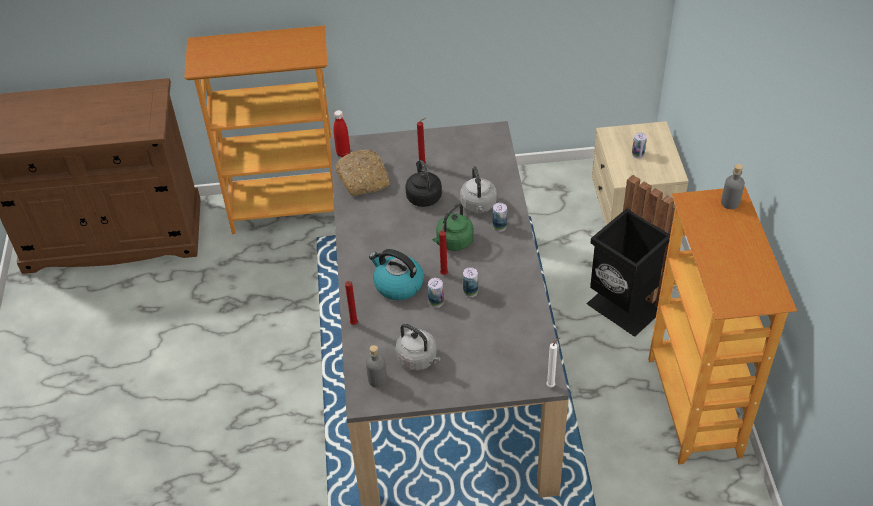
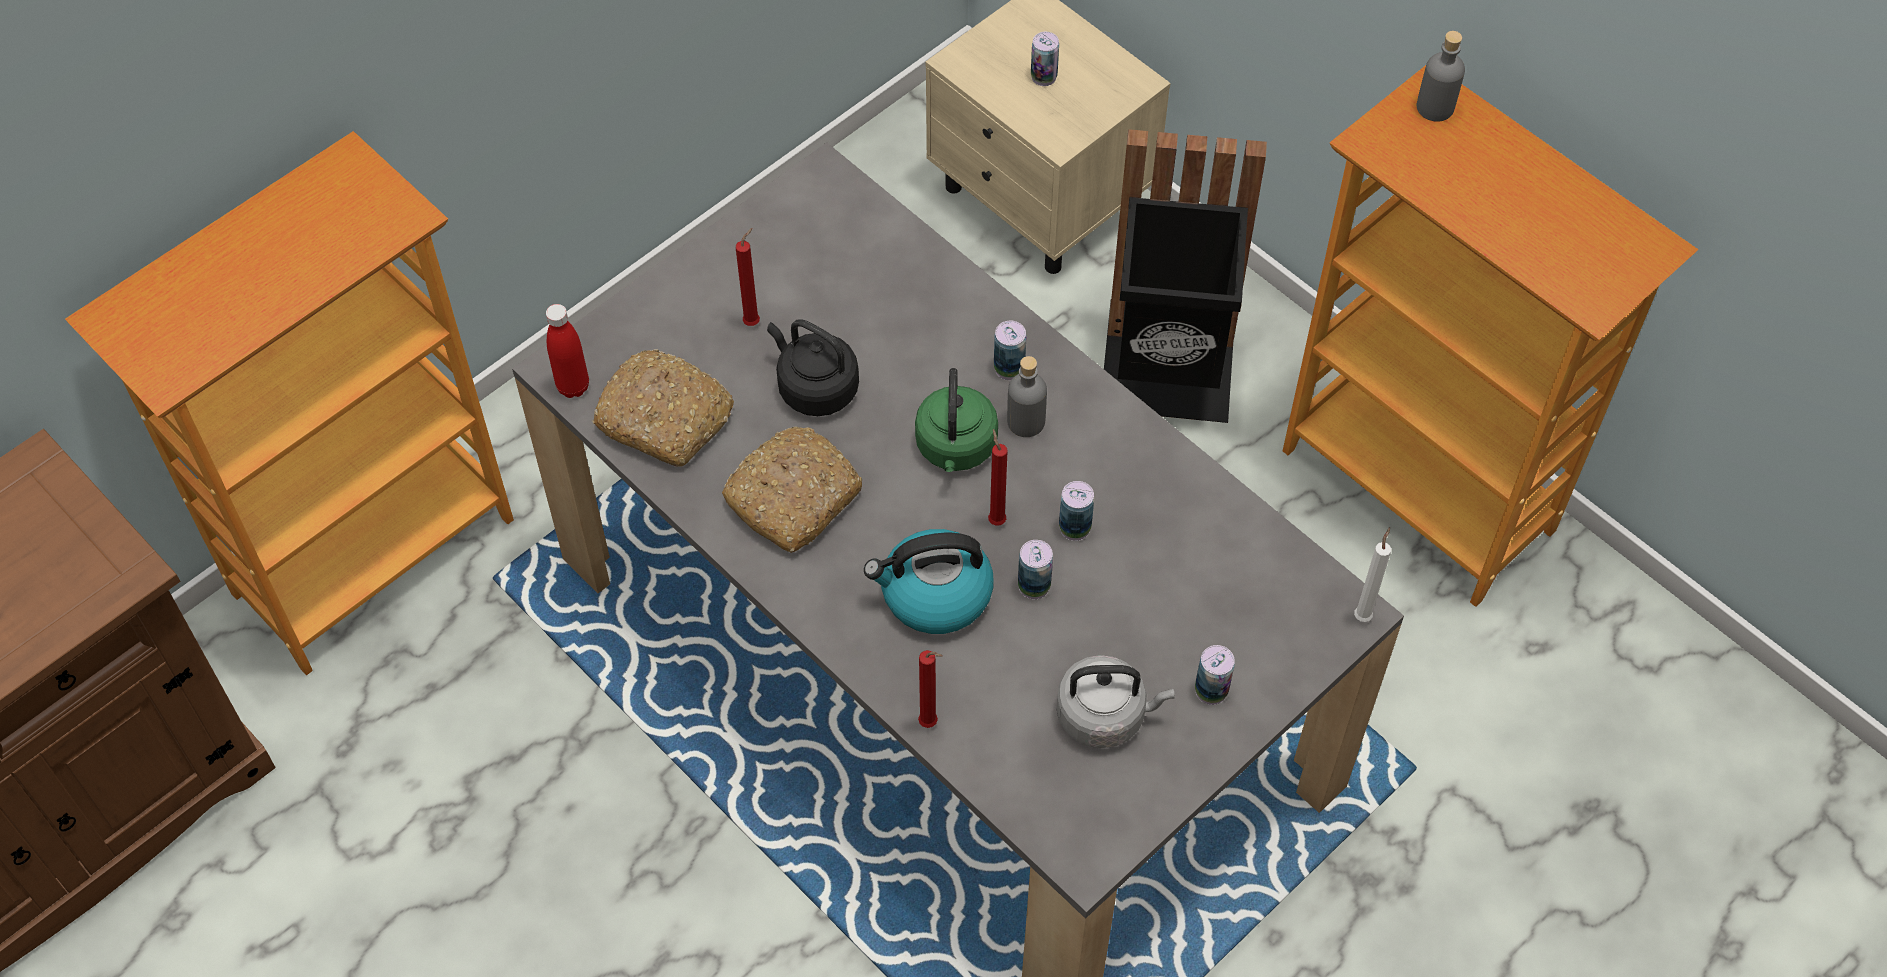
camera: 40 degrees left, 10 degrees up
(377, 379) = (1071, 802): grey bottle -> grey bottle (1026, 422)
(382, 226) = (794, 495): none -> bread
(466, 375) = (1211, 690): none -> can
(478, 206) = (934, 348): grey kettle -> none

